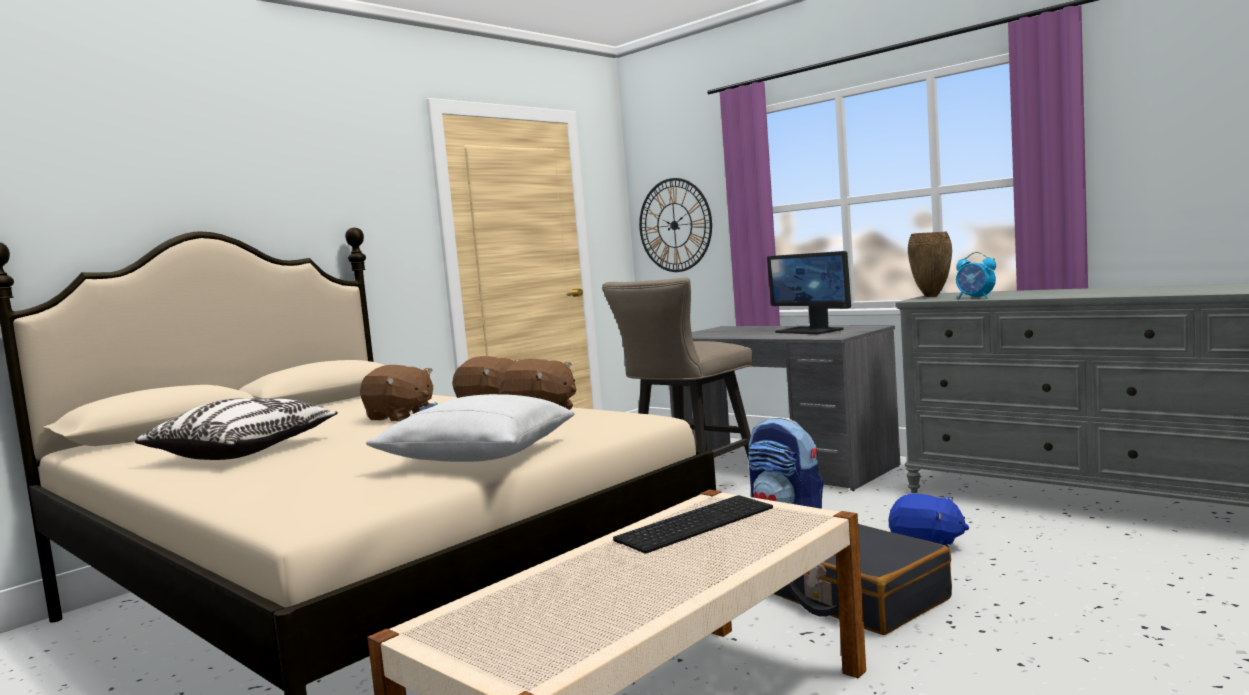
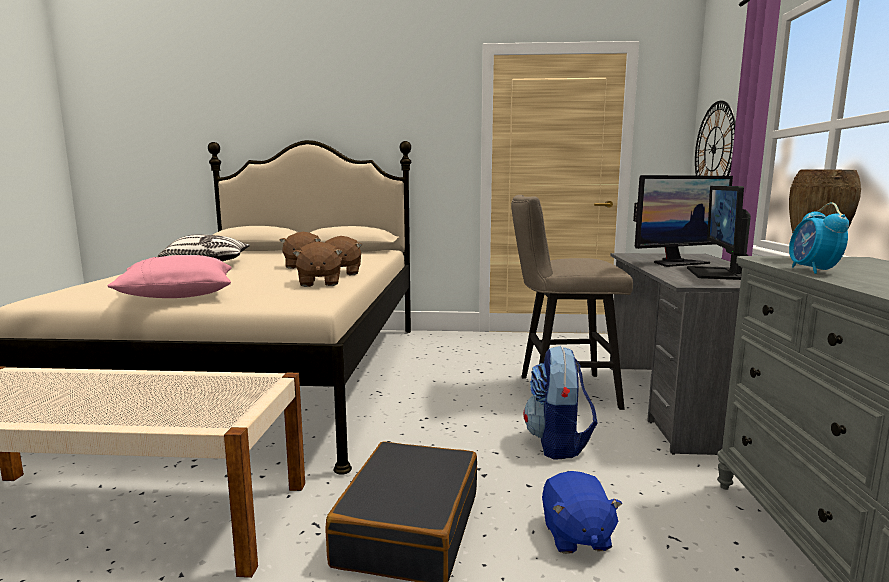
camera: 50 degrees right, 5 degrees up
(479, 457) = (178, 295): grey pillow -> pink pillow
(695, 522) = (202, 386): keyboard -> none
(749, 332) = (677, 263): none -> monitor

